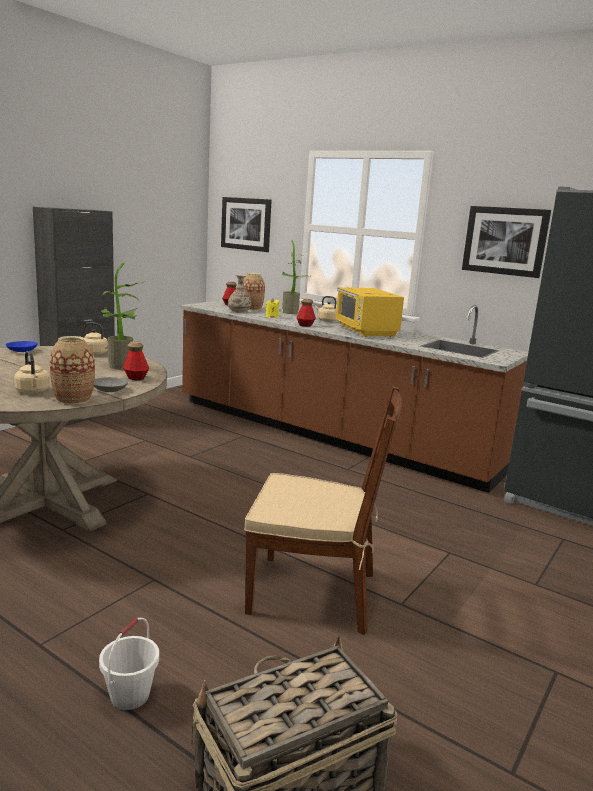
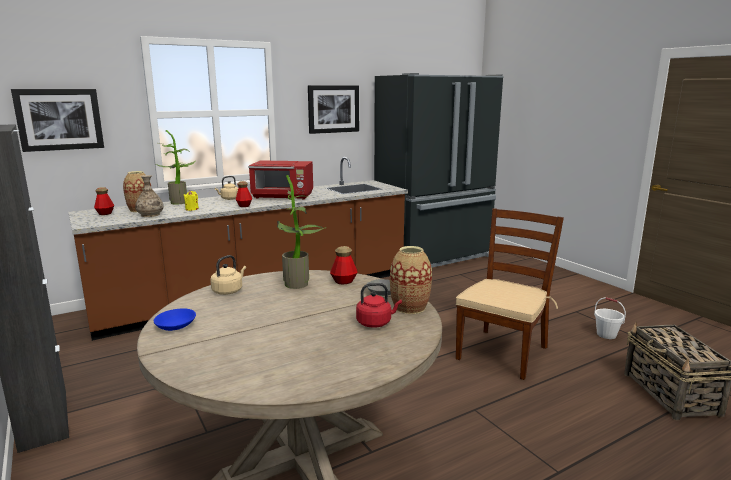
camera: 65 degrees left, 0 degrees up
(33, 391) = (375, 323): beige kettle -> red kettle
(130, 695) = (611, 434): white bucket -> white bucket (606, 335)
(365, 331) = (283, 196): yellow microwave -> red microwave

